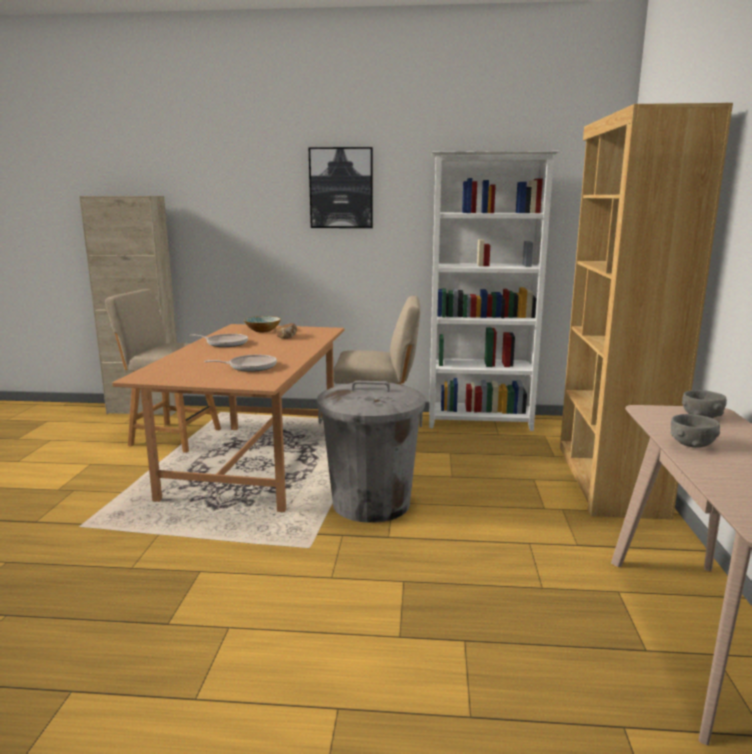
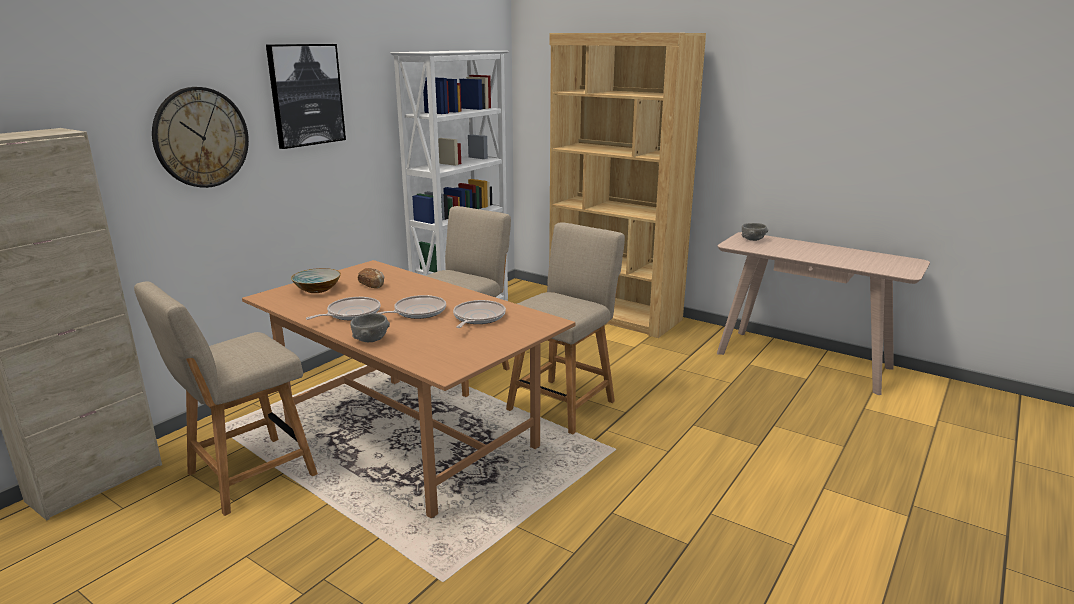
camera: 60 degrees left, 5 degrees up
(245, 354) = (417, 312): none -> frying pan
(250, 212) = (201, 137): none -> wall clock
(371, 503) = (564, 403): grey trash can -> beige chair
(692, 445) = (795, 254): grey bowl -> grey bowl (370, 340)

